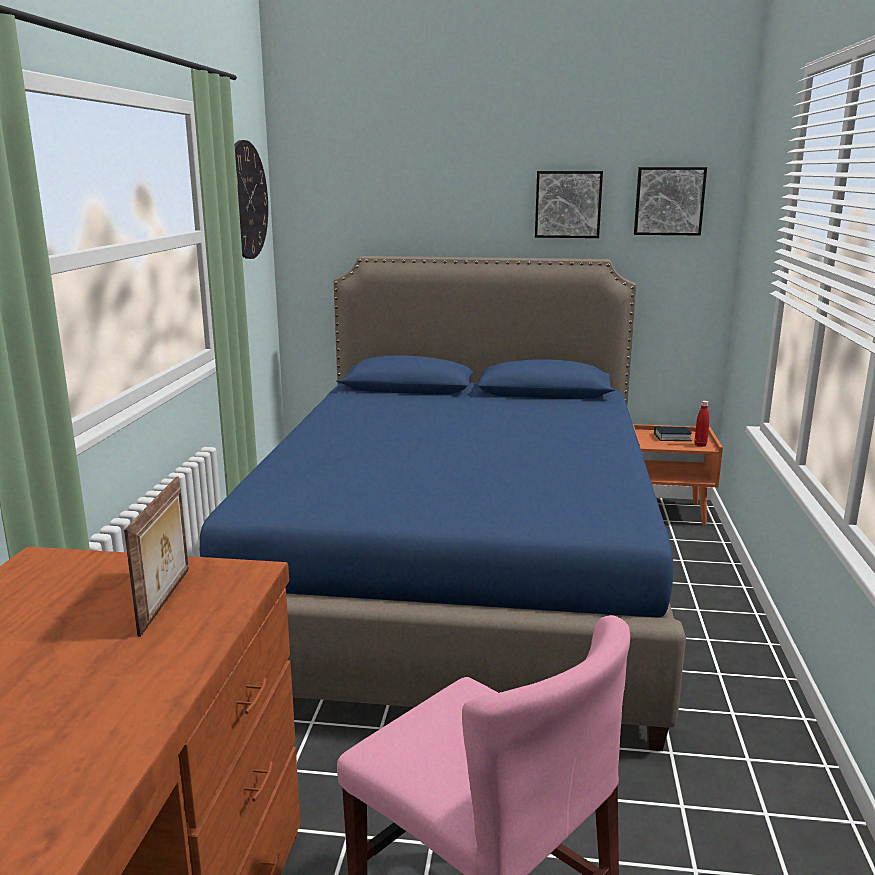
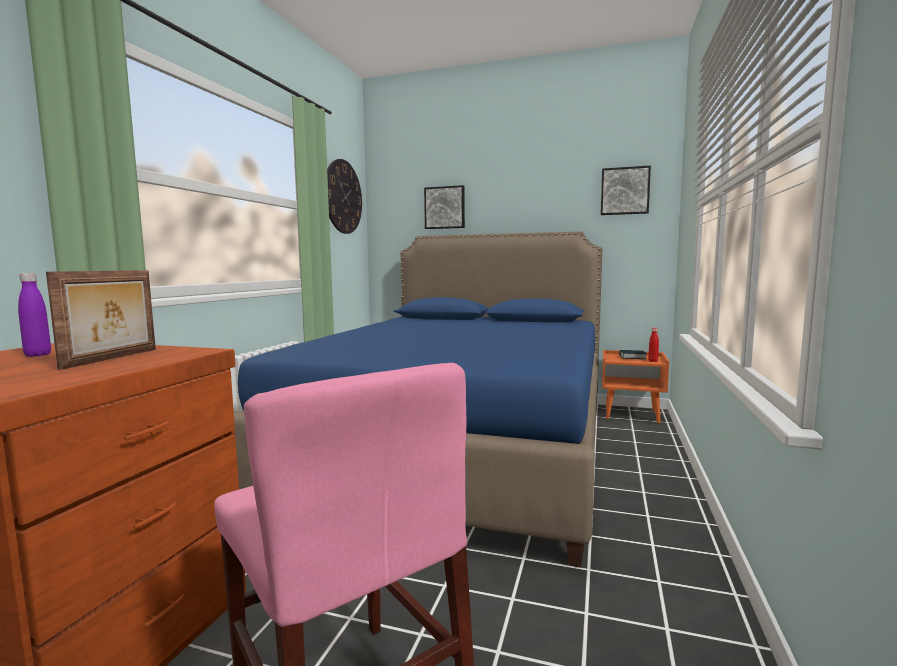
camera: 10 degrees right, 10 degrees down
(50, 596) = (38, 355): none -> purple bottle
(568, 204) = (554, 197): picture -> picture (445, 207)

